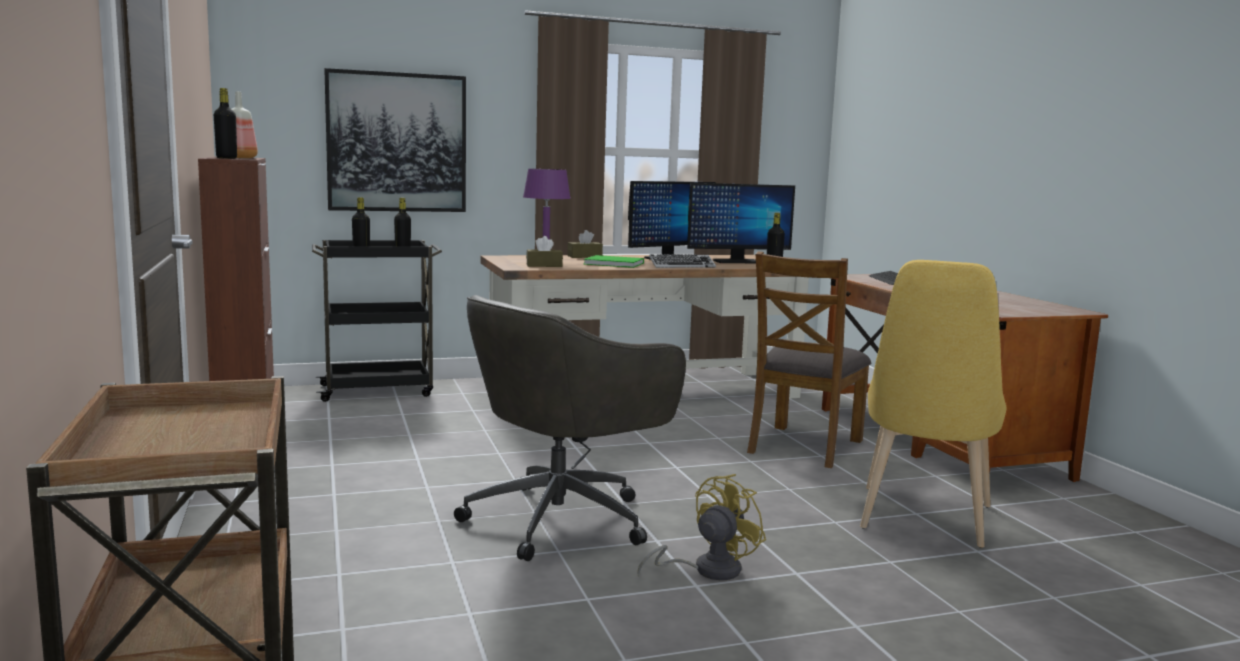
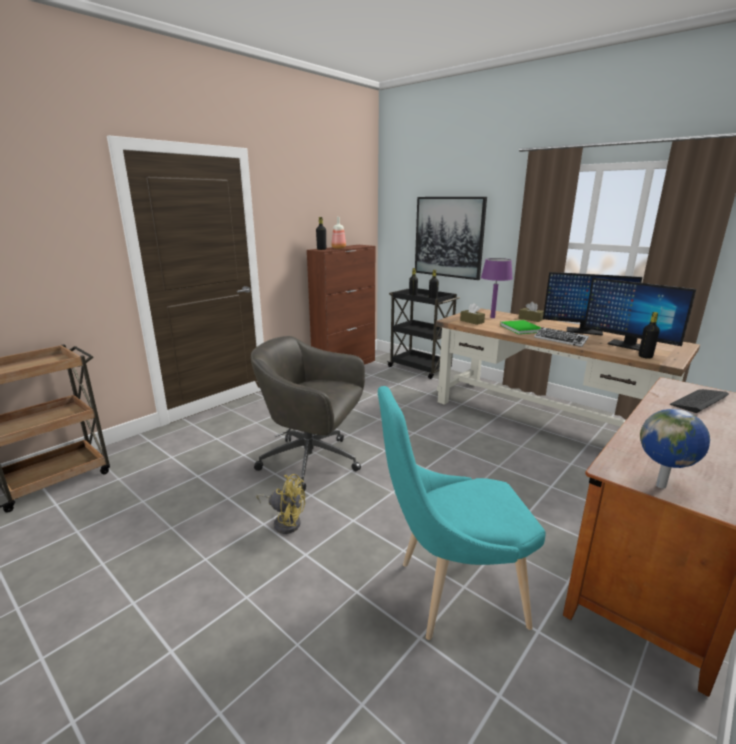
camera: 60 degrees right, 10 degrees up
(803, 446) = (535, 501): brown chair -> none
(922, 521) = (451, 593): yellow chair -> turquoise chair
(1032, 312) = (662, 486): none -> globe

